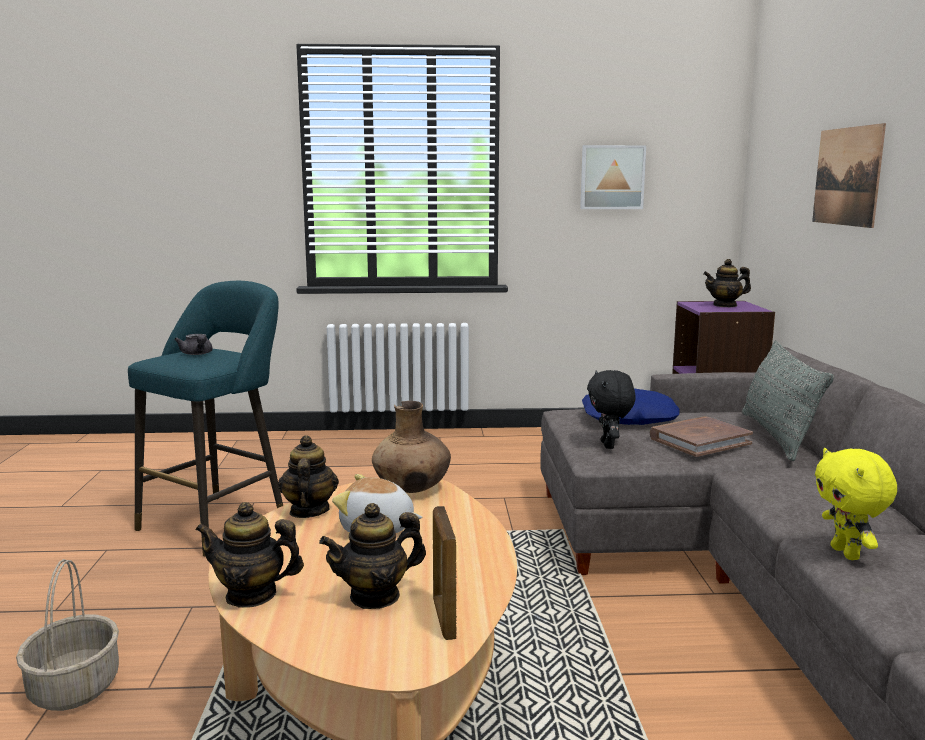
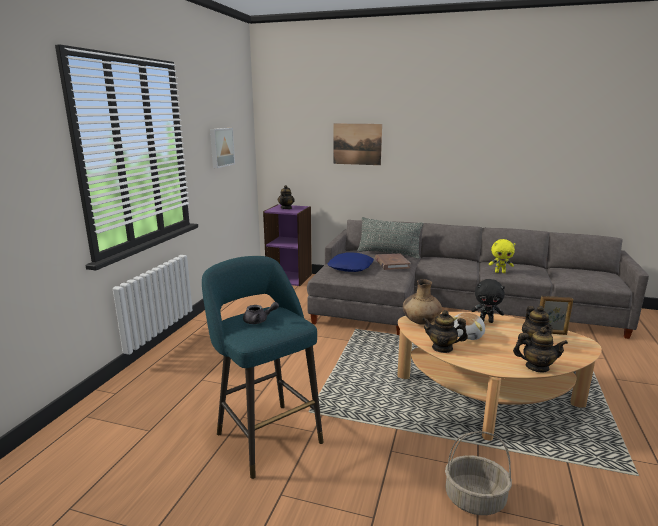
camera: 70 degrees left, 5 degrees up
(251, 595) = (536, 367): teapot -> teapot turned 105 degrees counterclockwise
(609, 445) = (383, 278): black plush toy -> black plush toy (486, 321)

